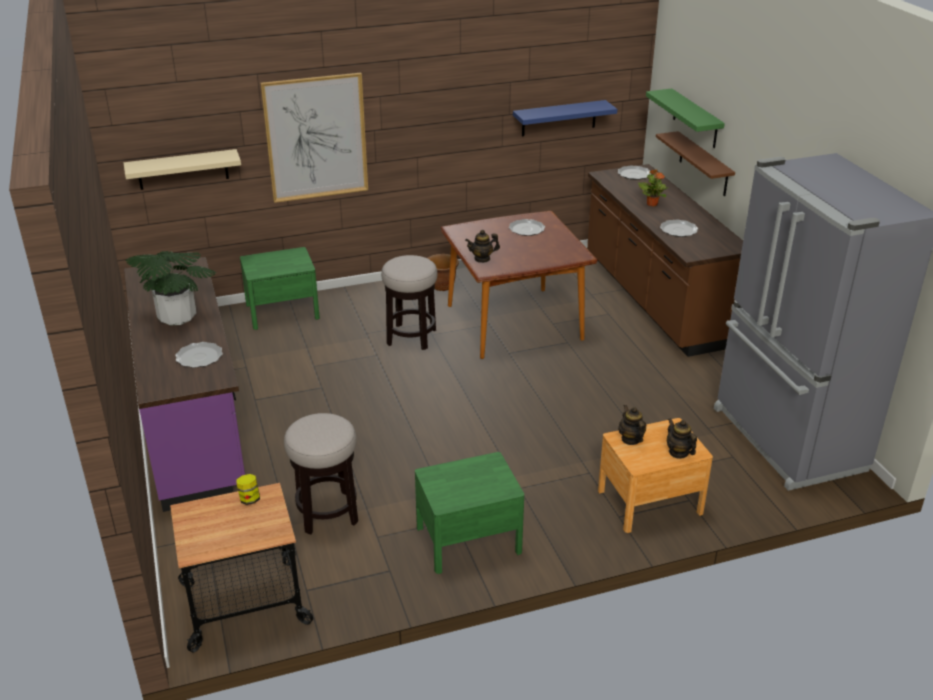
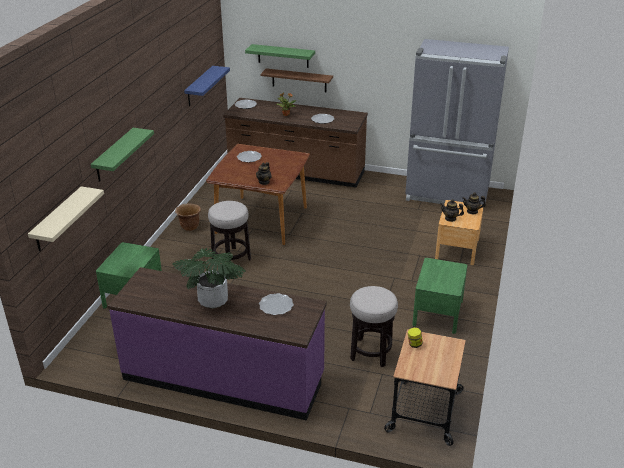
camera: 55 degrees left, 0 degrees up
(316, 138) = (114, 155): picture -> green shelf

